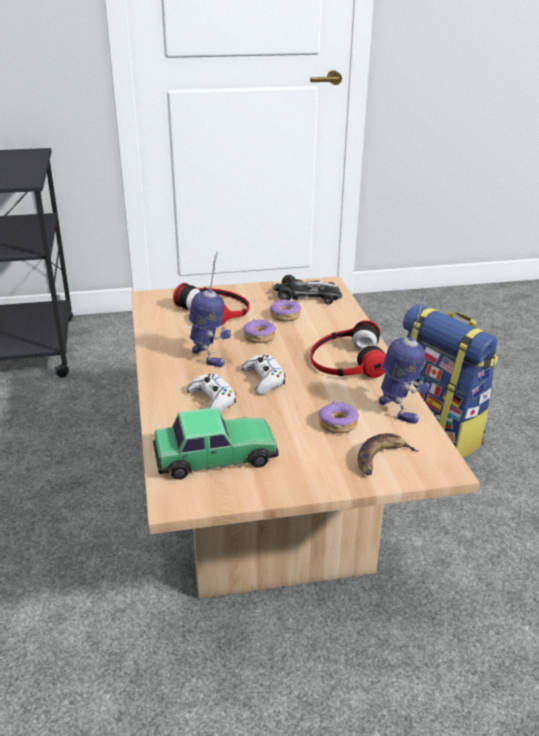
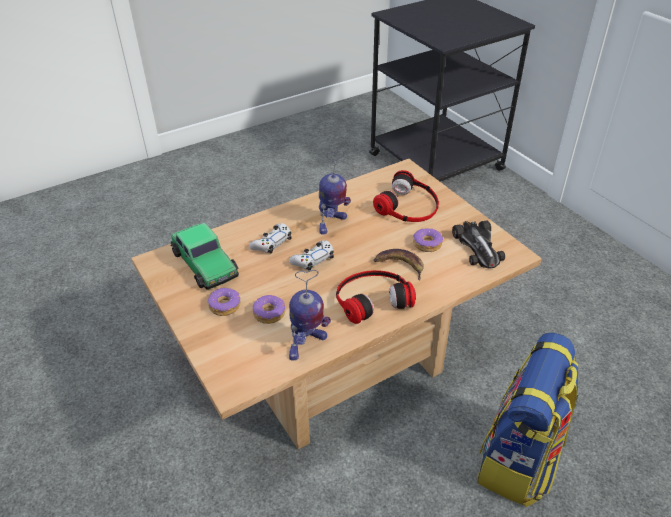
camera: 70 degrees right, 10 degrees up
(259, 337) = (379, 239): donut -> donut (224, 306)
(382, 458) = (232, 347): banana -> banana (399, 265)

